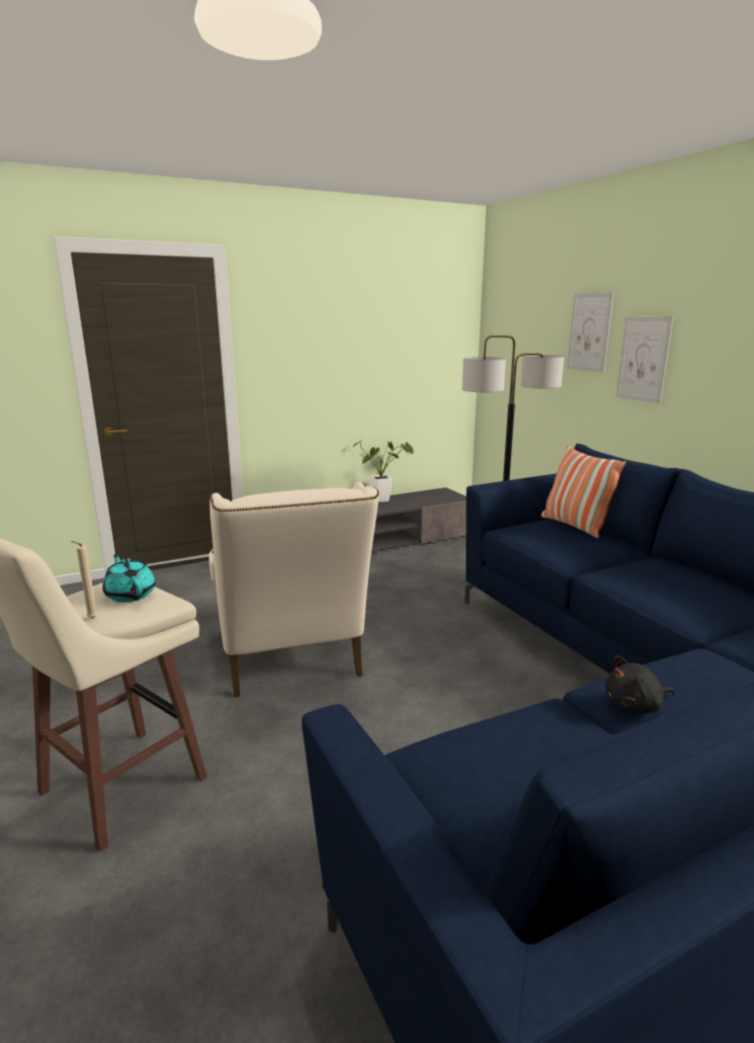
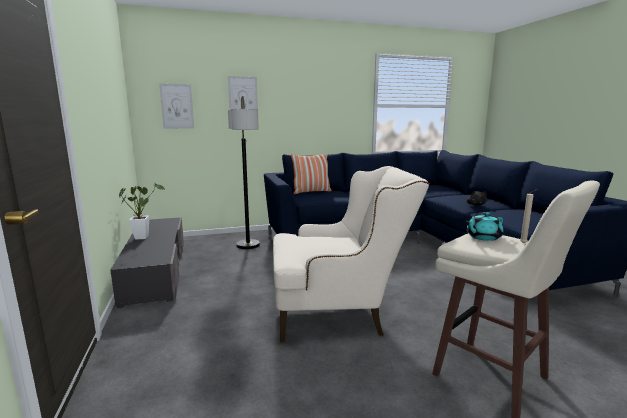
camera: 80 degrees left, 5 degrees down
(643, 359) = (281, 111): picture -> picture (177, 106)

